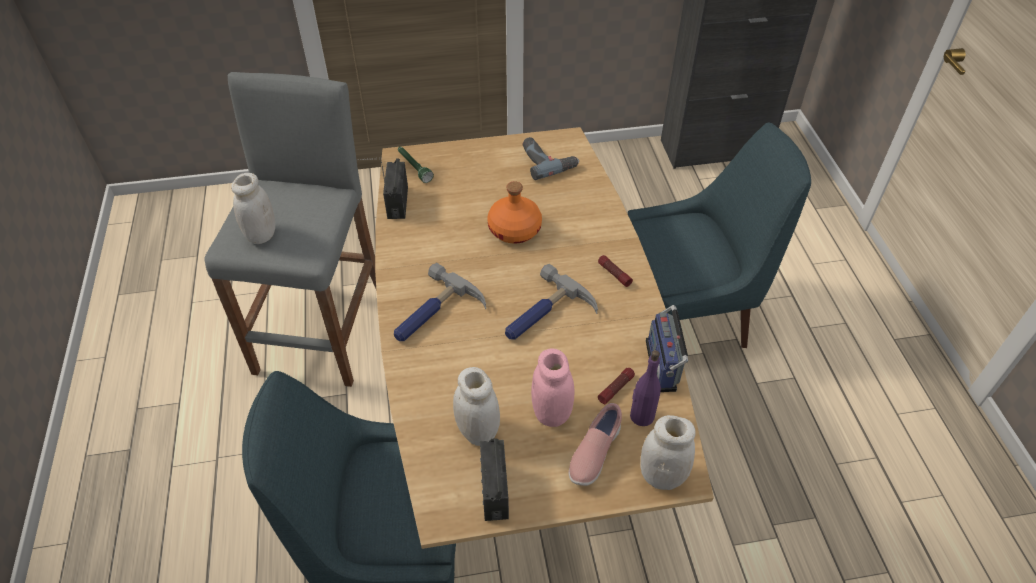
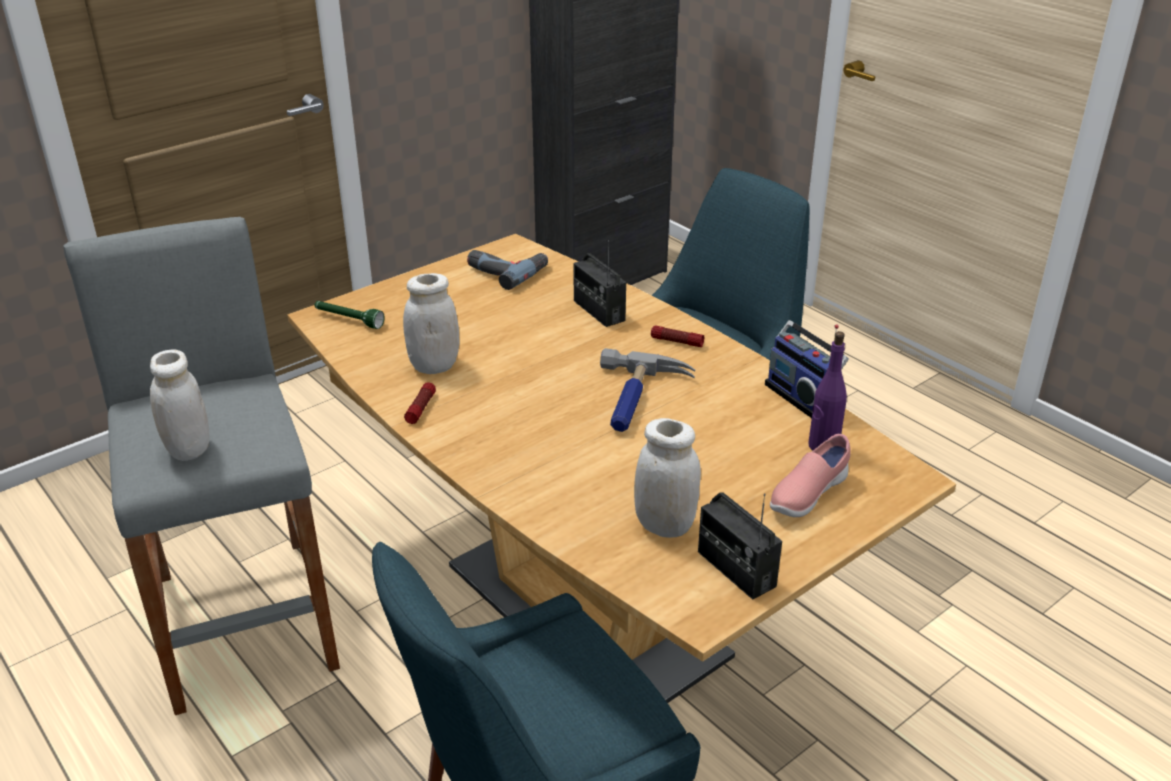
camera: 30 degrees left, 15 degrees down
(397, 202) = (358, 357): radio -> radio (598, 311)
(434, 314) = (508, 442): hammer -> none
(515, 229) = (528, 338): orange bottle -> none
(551, 413) = (728, 478): pink jar -> none
(593, 453) = (807, 495): pink shoe -> pink shoe turned 45 degrees clockwise
(616, 388) = (774, 434): flashlight -> flashlight (421, 408)
(662, 476) = (892, 486): white jar -> white jar (434, 366)

